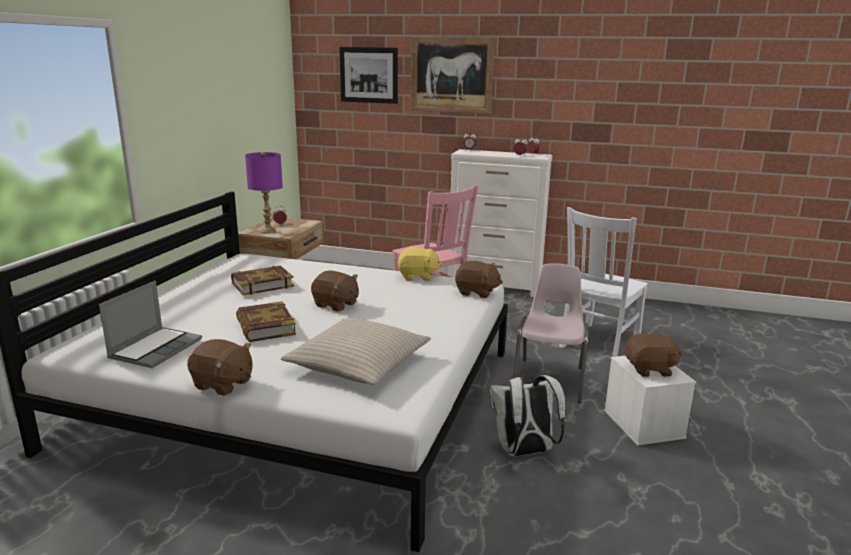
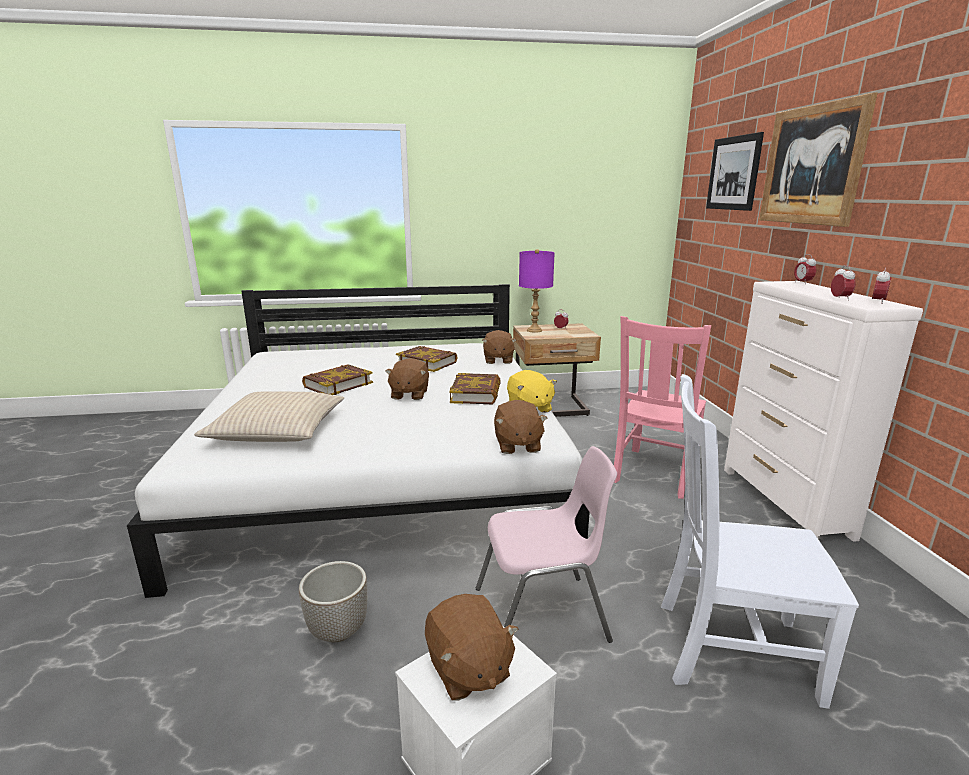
camera: 65 degrees right, 0 degrees up
(156, 348) = (282, 369): laptop -> none
(223, 384) = (226, 399): brown plush toy -> brown plush toy (498, 360)
(367, 284) = (476, 394): none -> book
(524, 452) = (337, 630): white backpack -> planter

